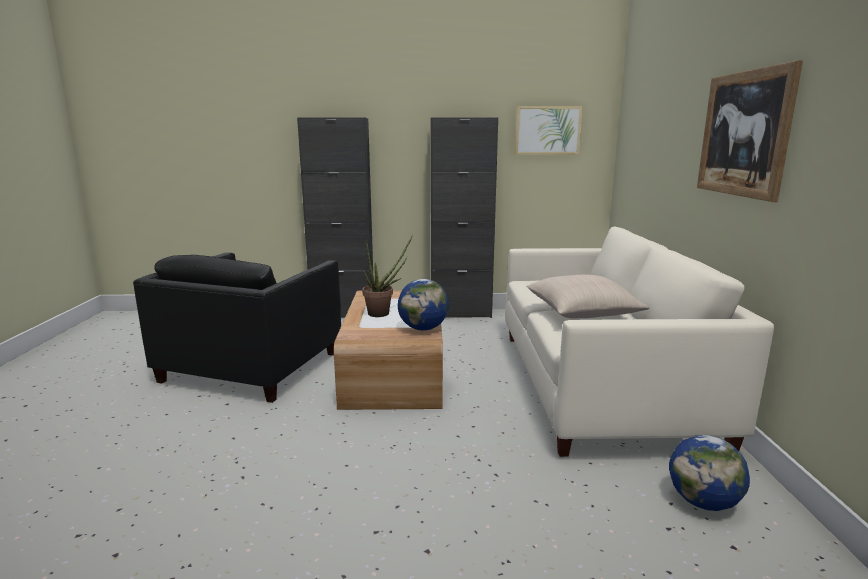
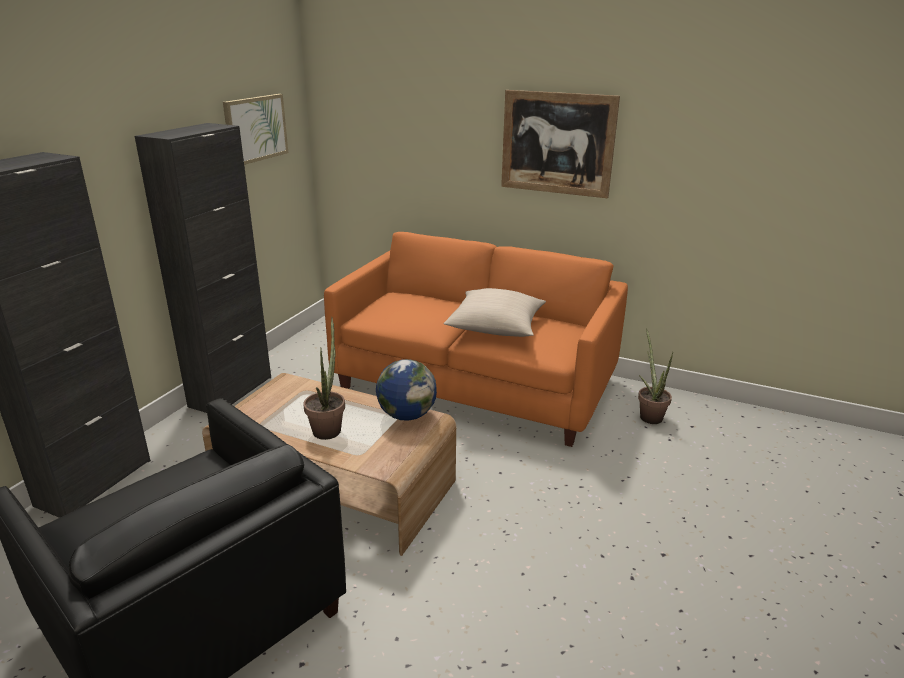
camera: 65 degrees left, 10 degrees up
(599, 384) = (476, 383): white sofa -> orange sofa
(703, 502) = (649, 415): globe -> potted plant

